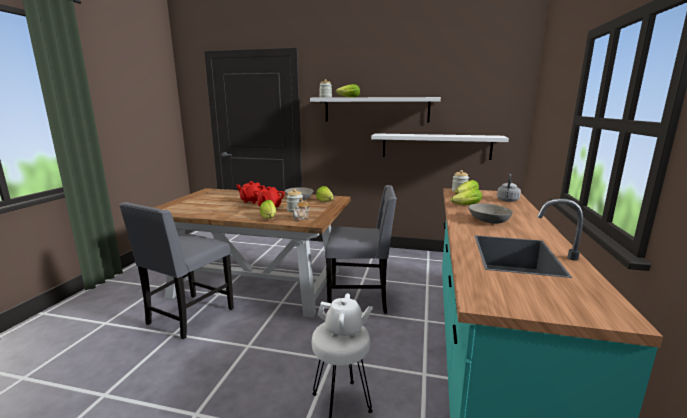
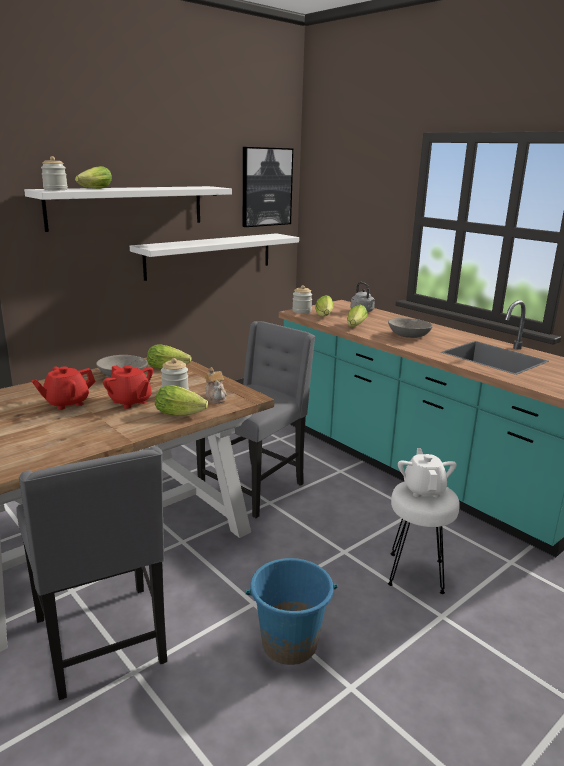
camera: 55 degrees left, 5 degrees up
(221, 373) = (289, 643): none -> blue bucket
(344, 330) = (423, 489): white teapot -> white teapot turned 45 degrees counterclockwise
(495, 98) = (266, 187): none -> picture

